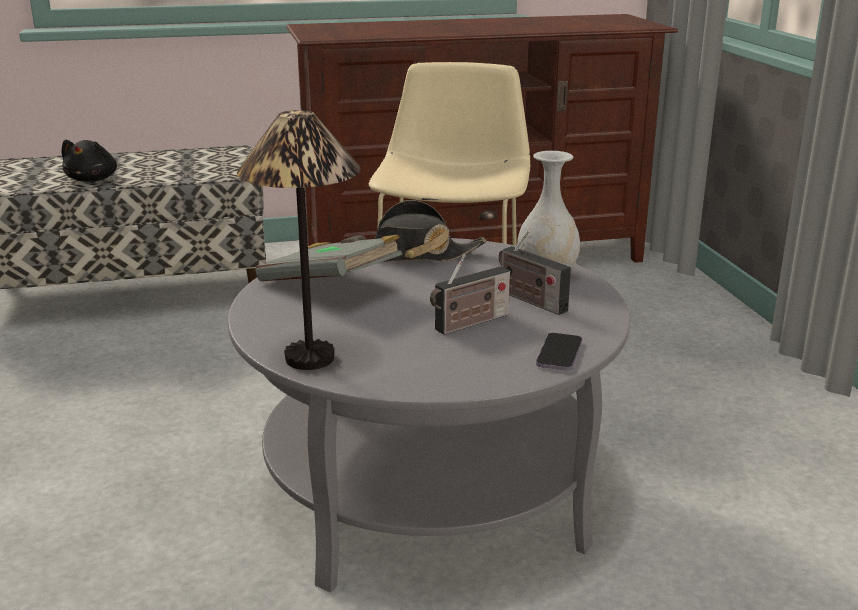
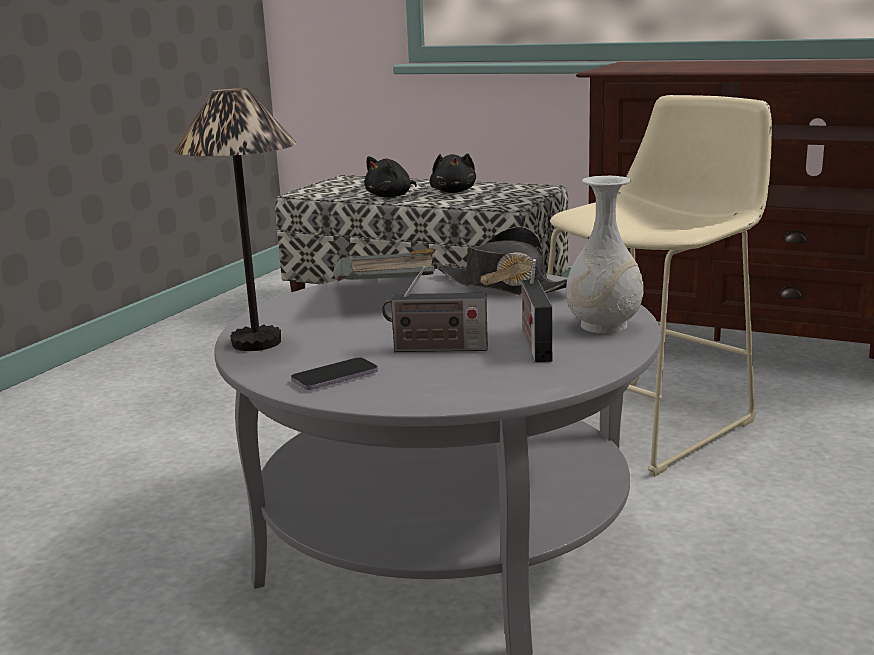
camera: 40 degrees right, 5 degrees down
(151, 165) = (453, 192): none -> black plush toy
(559, 354) = (461, 393): phone -> phone (335, 377)

